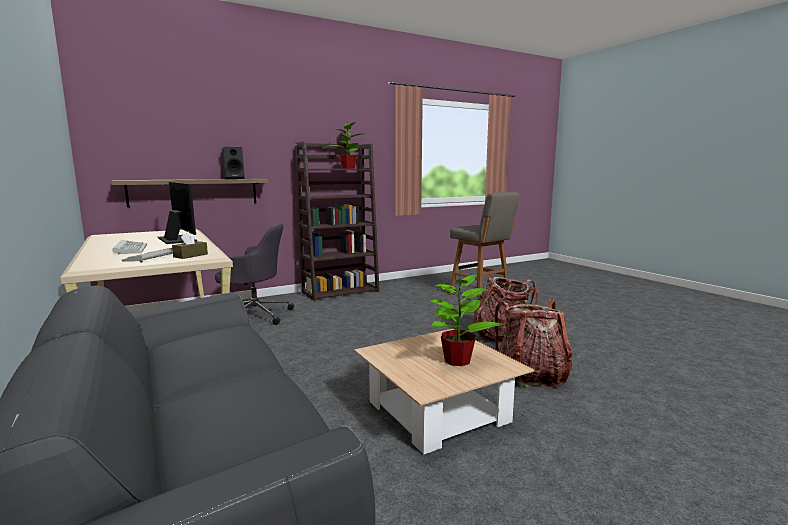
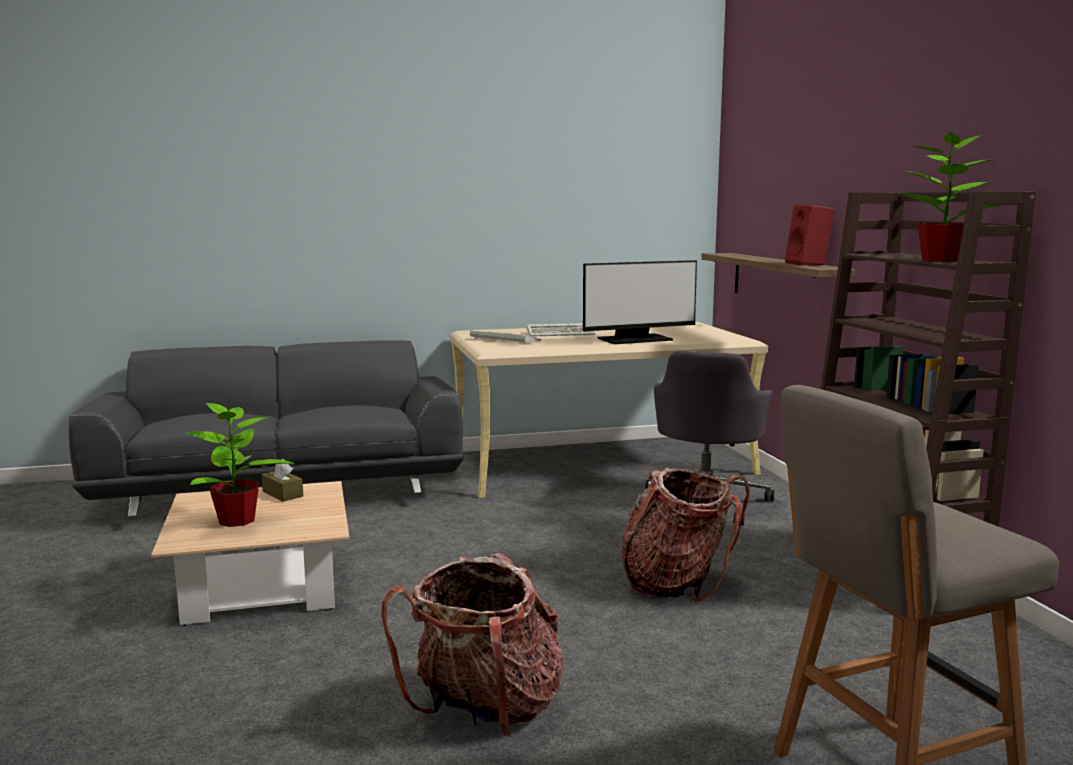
camera: 105 degrees right, 0 degrees up
(190, 255) = (500, 346): brown tissue box -> brown tissue box (282, 494)
(234, 178) = (808, 264): black speaker -> red speaker
(531, 375) = (273, 683): backpack -> backpack (677, 583)

